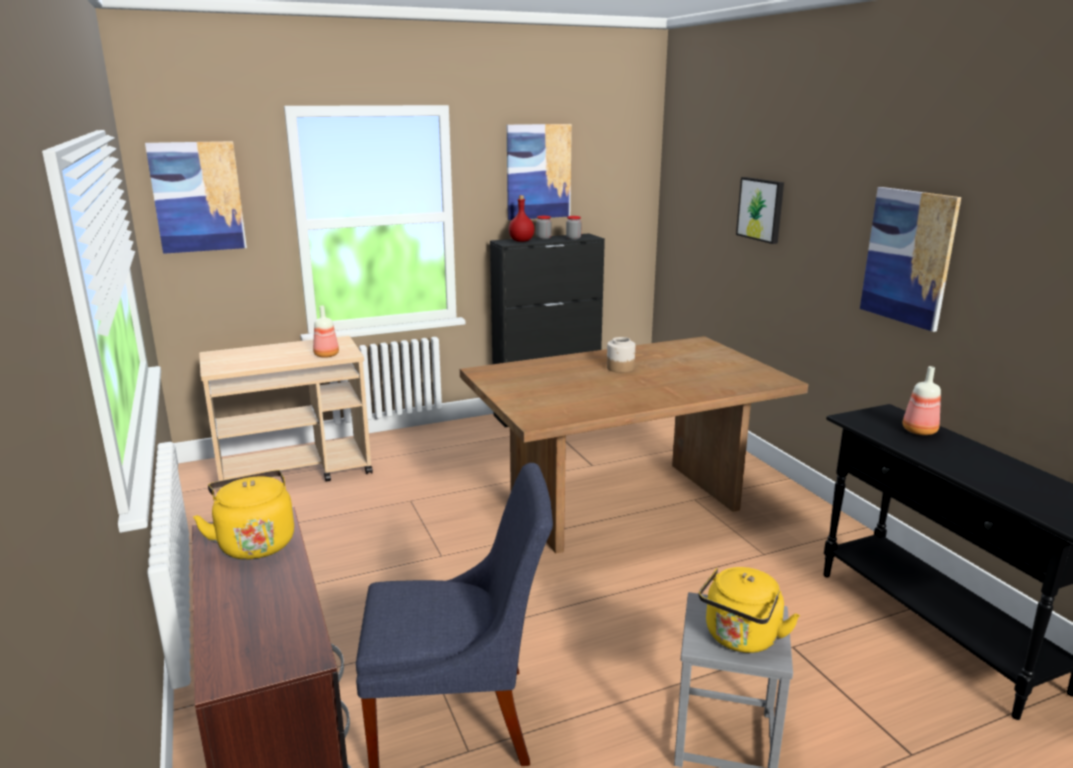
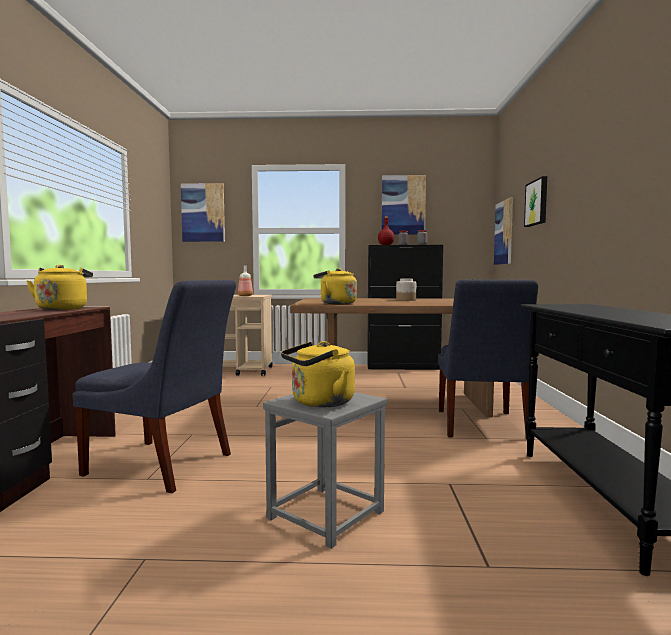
camera: 25 degrees right, 15 degrees down
(569, 411) = (335, 303): none -> yellow kettle
(741, 531) = (480, 426): none -> blue chair
(908, 257) = (613, 188): picture -> picture (504, 232)
(918, 431) = (592, 307): bottle -> none

